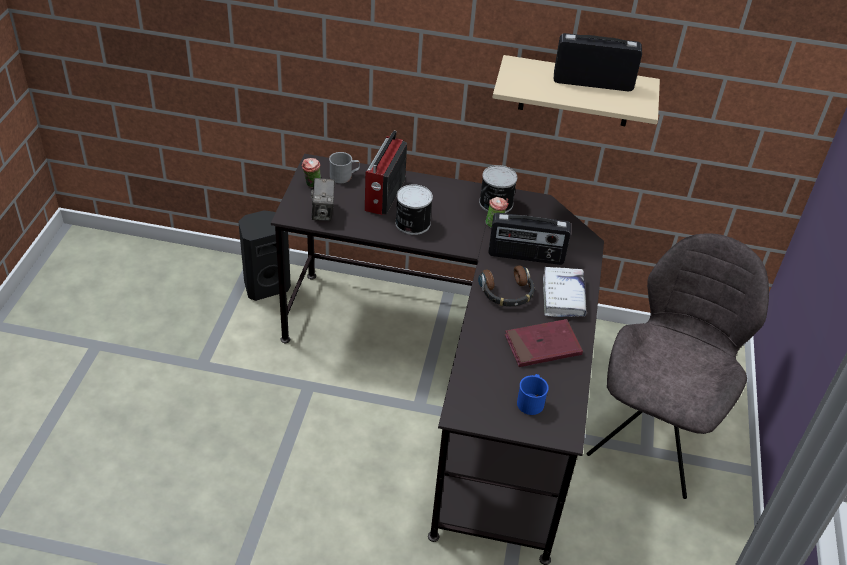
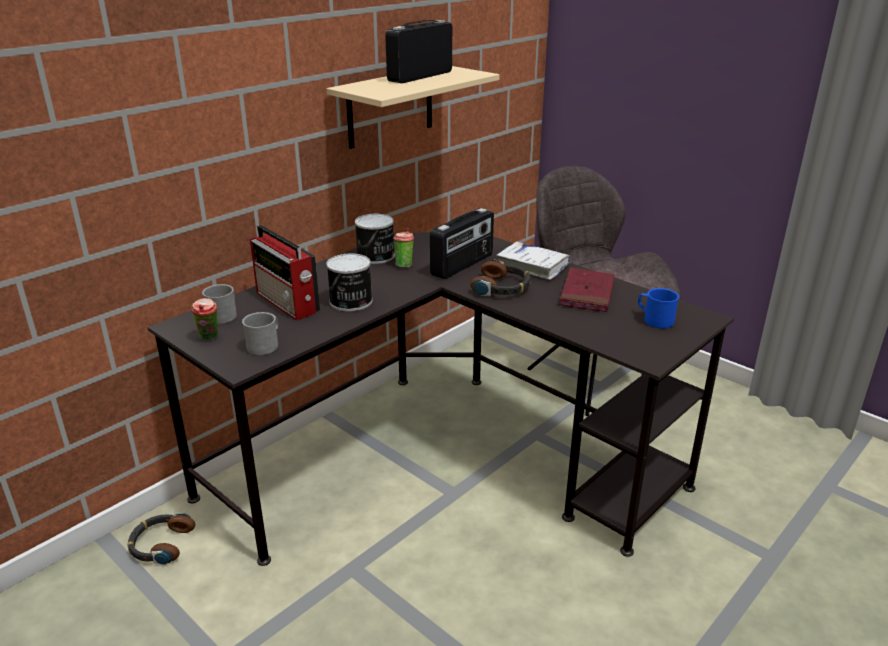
camera: 55 degrees left, 15 degrees down
(265, 285) = (160, 544): black speaker -> headphones
(323, 213) = (265, 345): camera -> grey mug

